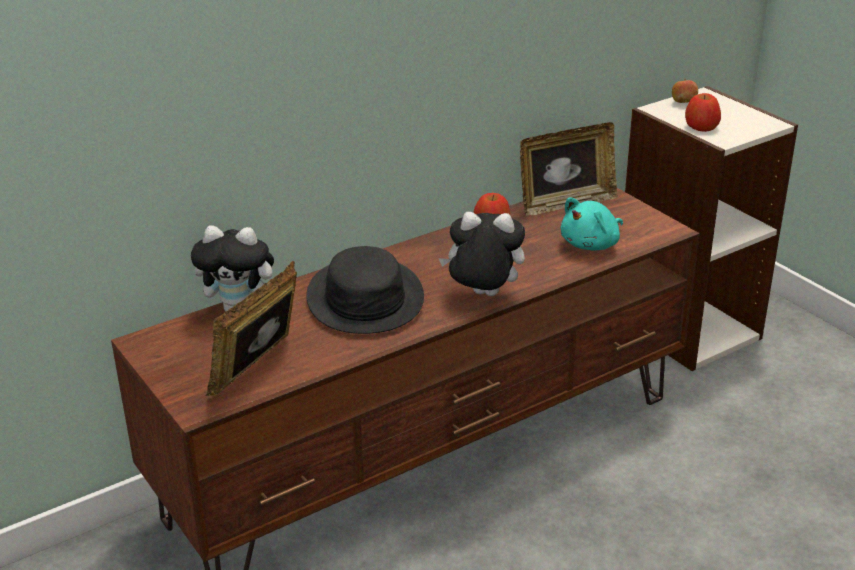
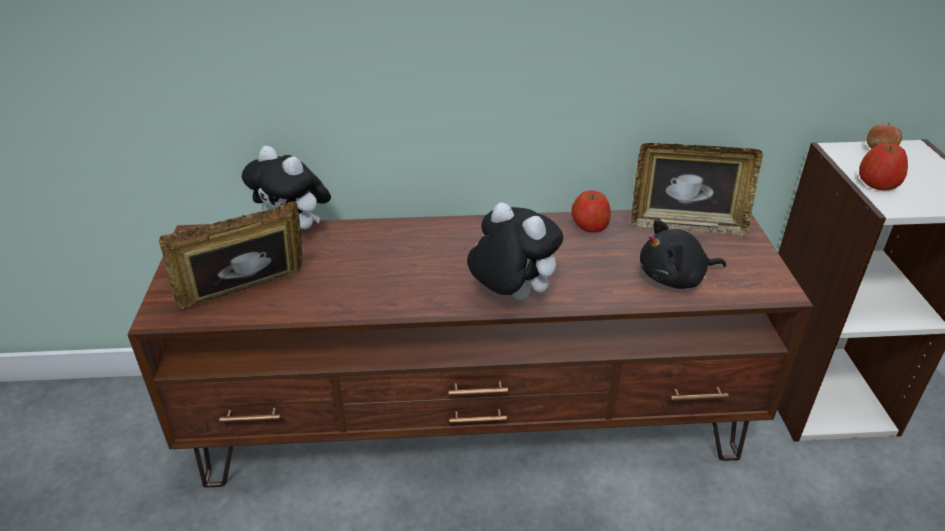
camera: 30 degrees right, 5 degrees up
(364, 298) = (402, 259): black hat -> none
(592, 244) = (675, 278): turquoise plush toy -> black plush toy

